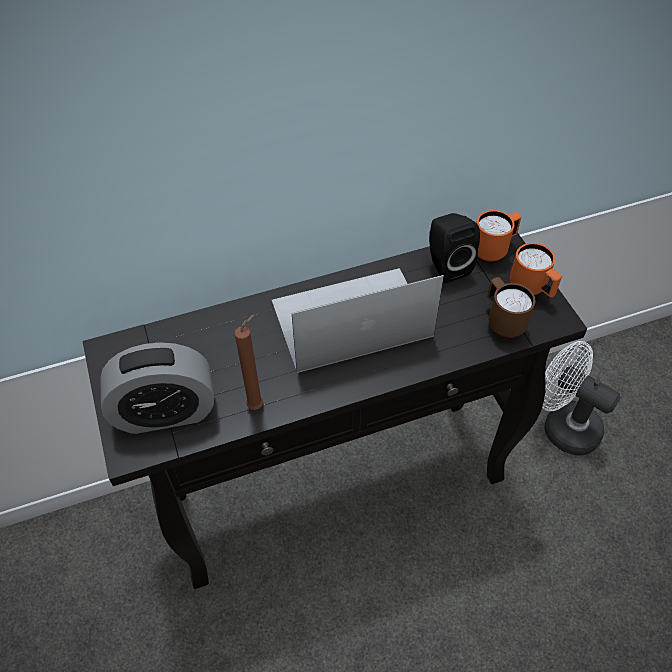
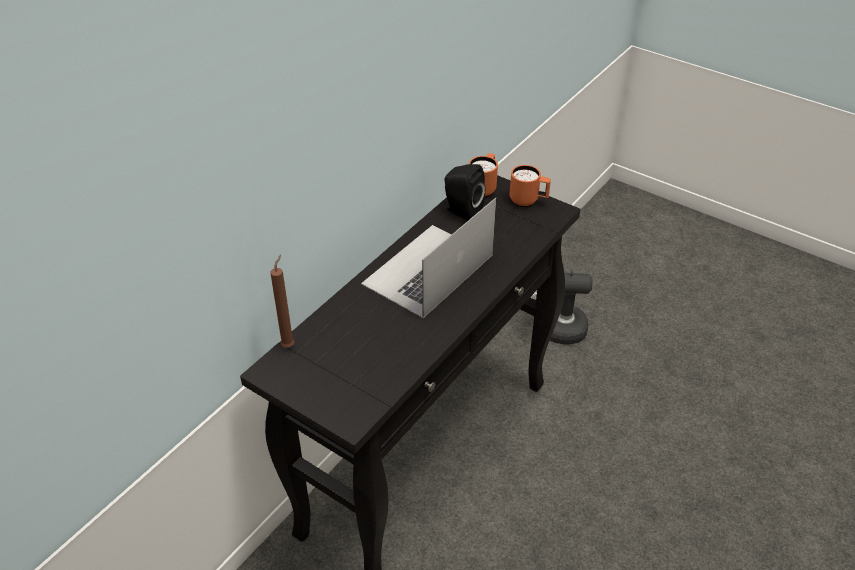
camera: 35 degrees left, 10 degrees down
(165, 412) = (354, 386): alarm clock -> none
(258, 405) = (415, 349): brown candle -> brown candle (289, 345)
(502, 322) = (527, 227): brown mug -> none

